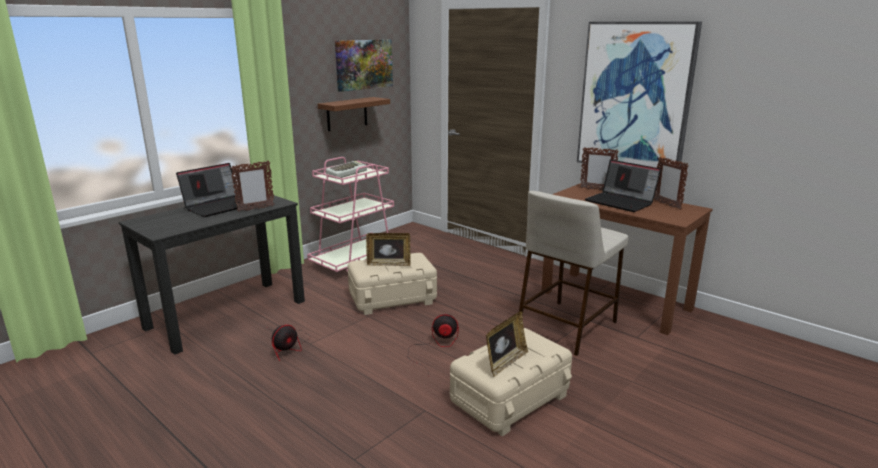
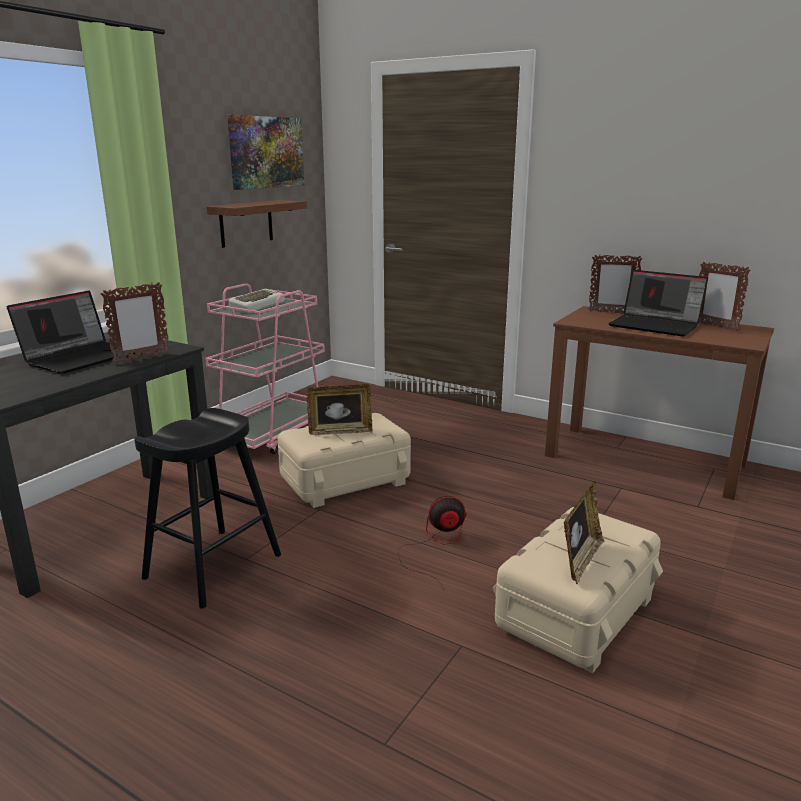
camera: 10 degrees left, 0 degrees up
(288, 346) = (213, 566): fan -> black stool
(567, 326) = (601, 499): beige stool -> none
(635, 98) = (662, 185): picture -> none

